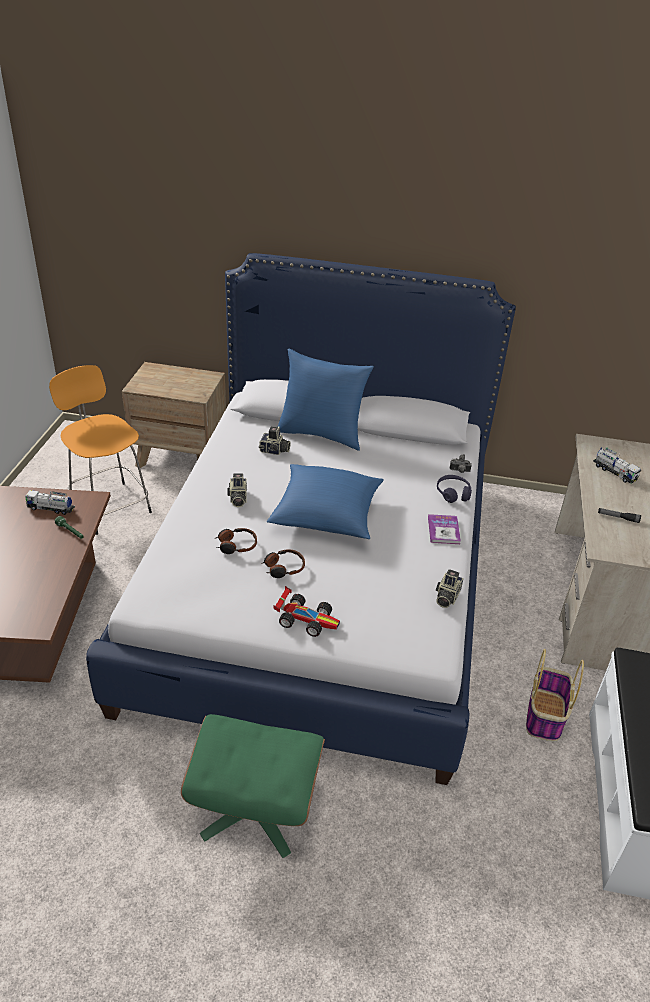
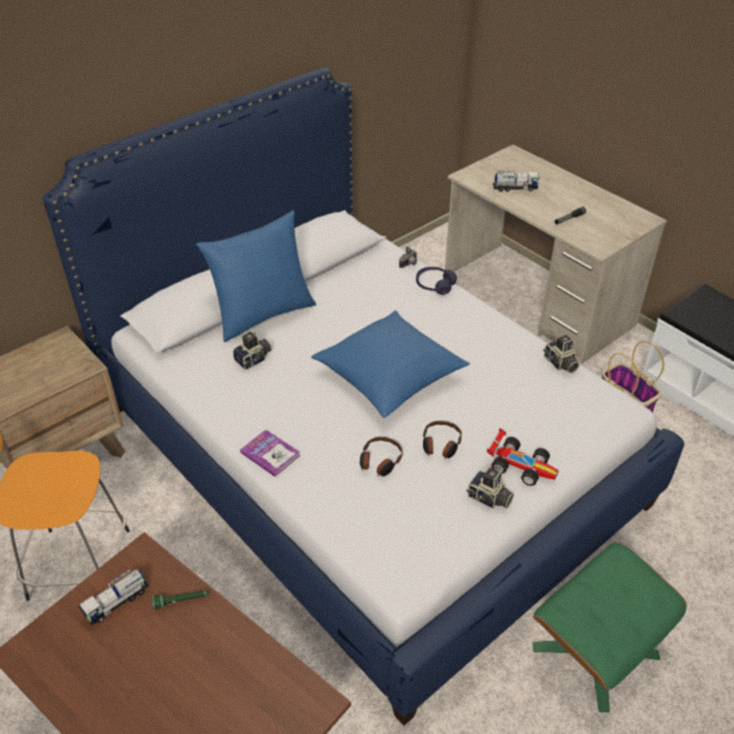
camera: 50 degrees left, 5 degrees up
(237, 498) = (304, 425): camera -> camera (489, 499)
(306, 619) = (521, 465): toy car -> toy car turned 60 degrees clockwise
(443, 530) = (477, 318): book -> book (270, 454)

